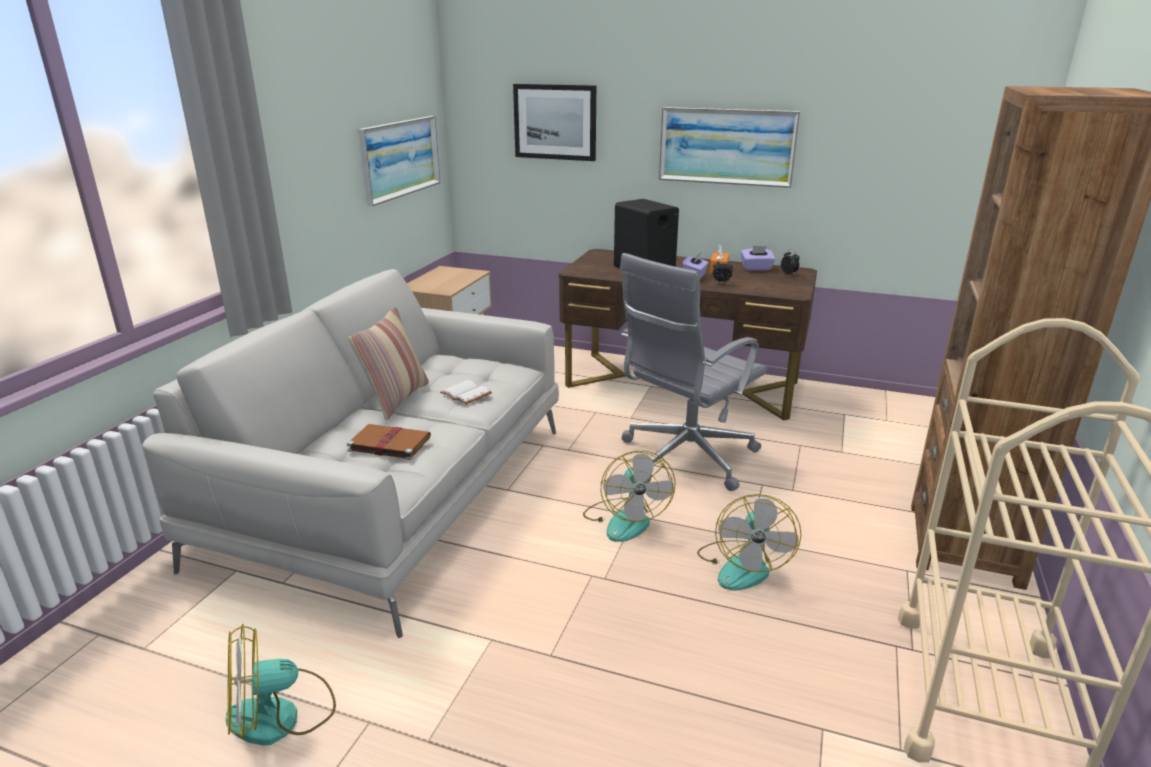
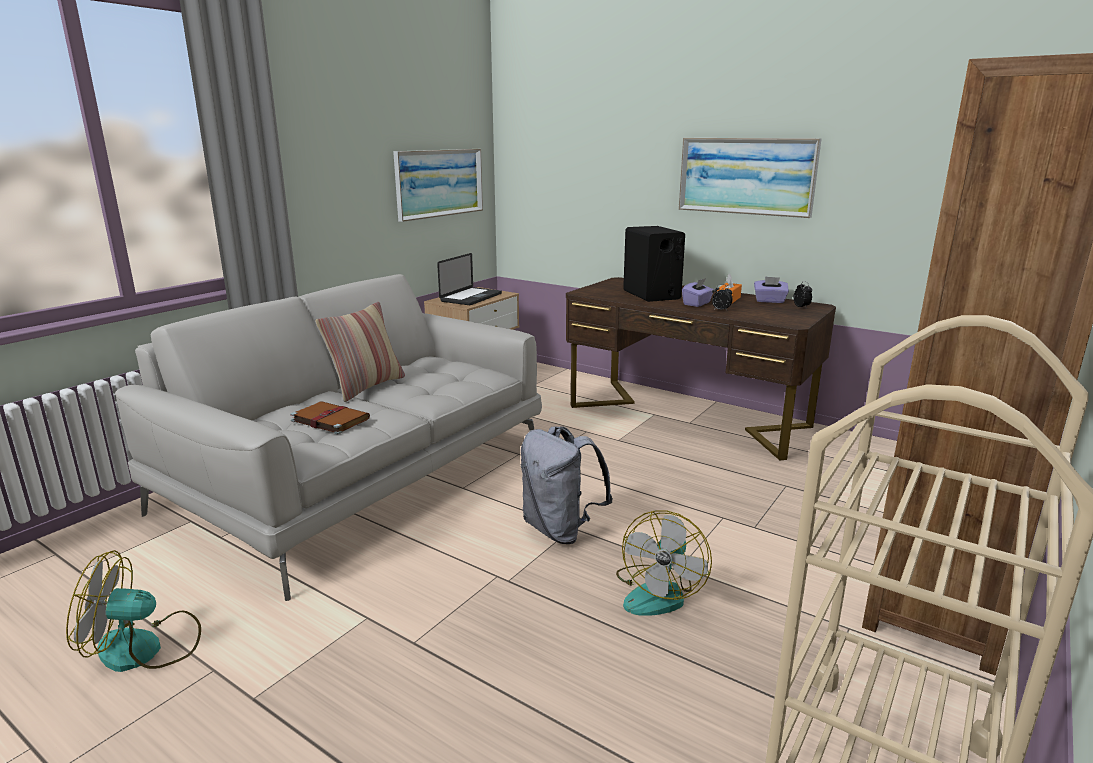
camera: 15 degrees right, 5 degrees down
(444, 280) = (471, 297): none -> laptop
(467, 394) = (430, 388): white book -> none
(555, 122) = (586, 154): picture -> none
(625, 519) = (560, 530): fan -> grey backpack
(685, 458) = (653, 482): grey office chair -> none

